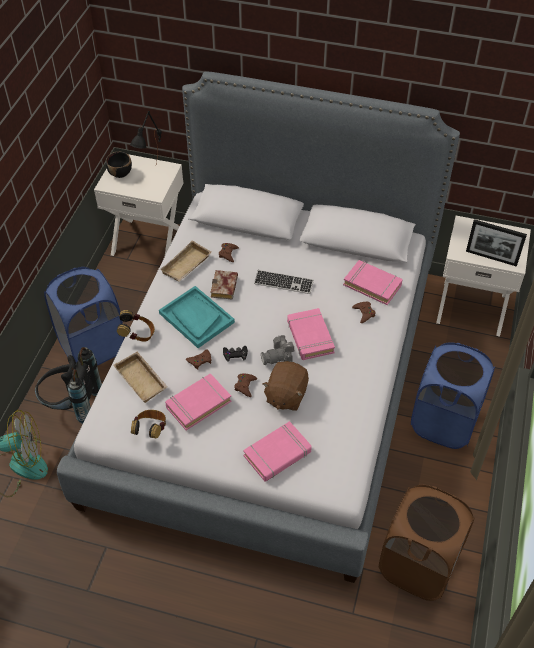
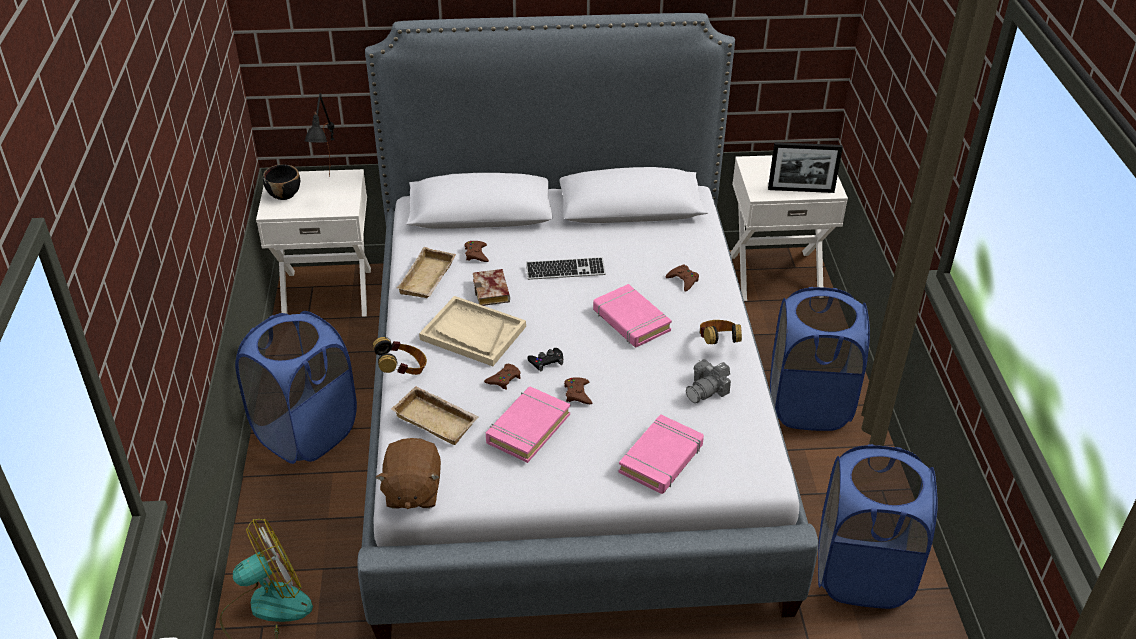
camera: 20 degrees left, 10 degrees down
(73, 406) = (312, 513): black backpack -> none
(151, 430) = (479, 475): headphones -> headphones (718, 343)
(196, 318) = (472, 333): turquoise tray -> beige tray
(278, 357) = (603, 351): camera -> camera (707, 390)
(285, 395) = (635, 391): brown plush toy -> brown plush toy (412, 491)
(372, 285) = (676, 248): pink book -> none
(418, 566) = (862, 573): brown laundry basket -> blue laundry basket

